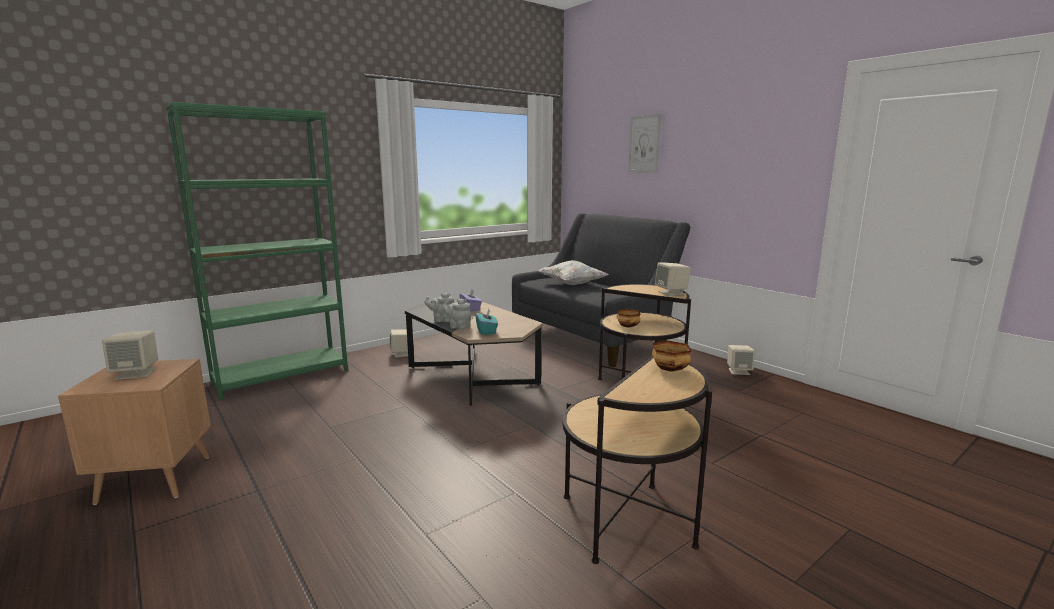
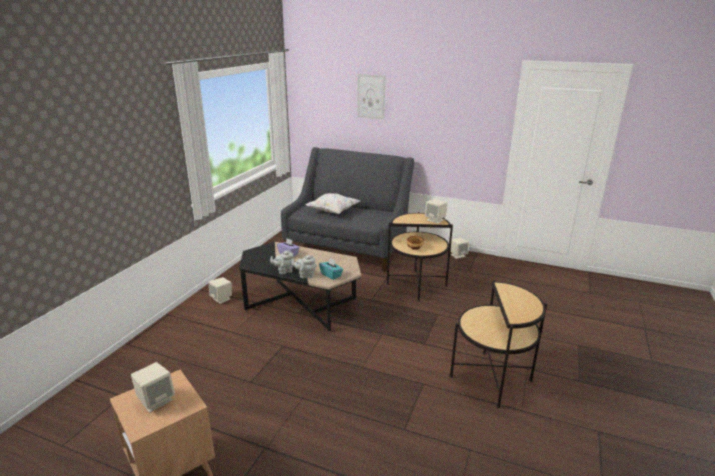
camera: 30 degrees left, 10 degrees up
(282, 376) = (144, 350): green bookcase -> none
(671, 369) = (514, 292): bowl -> none

